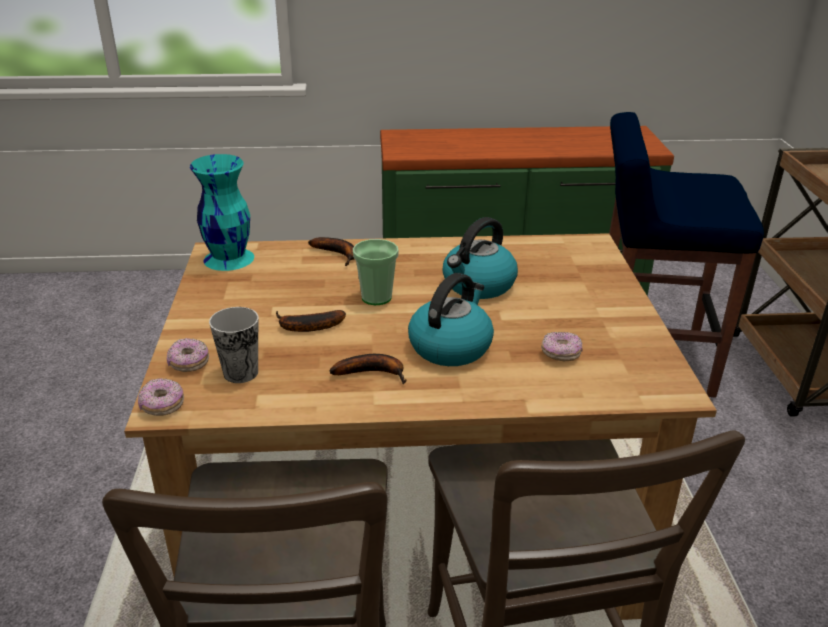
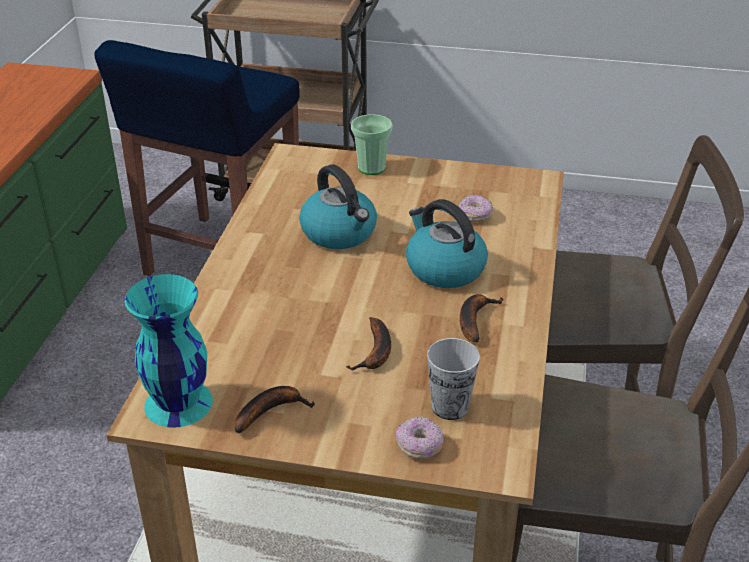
camera: 75 degrees left, 5 degrees up
(162, 405) = (495, 468): donut -> none
(339, 254) = (220, 312): banana -> banana (271, 410)
(376, 297) = (335, 298): cup -> cup (371, 168)

